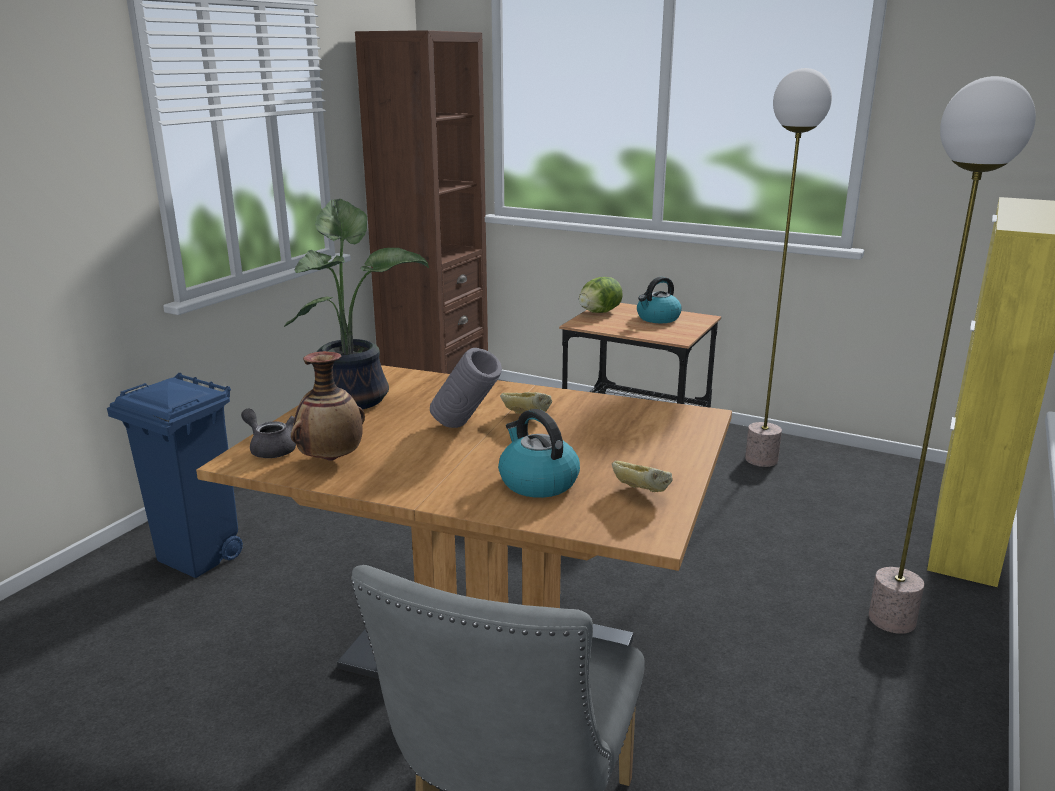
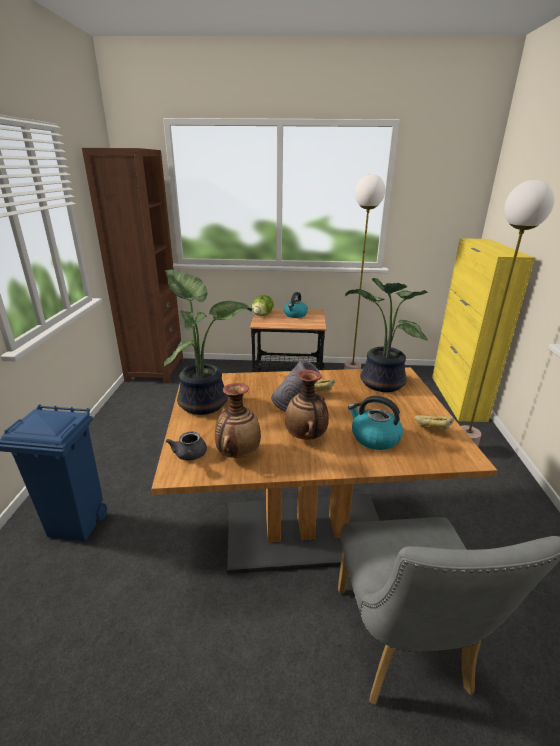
camera: 25 degrees left, 5 degrees up
(270, 449) = (189, 456): grey teapot -> grey teapot turned 105 degrees counterclockwise
(441, 460) = (306, 437): none -> vase
(642, 421) = (379, 383): none -> potted plant

